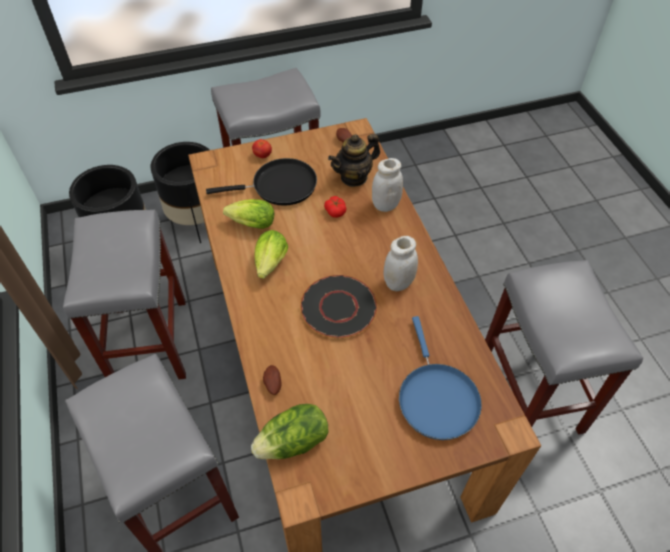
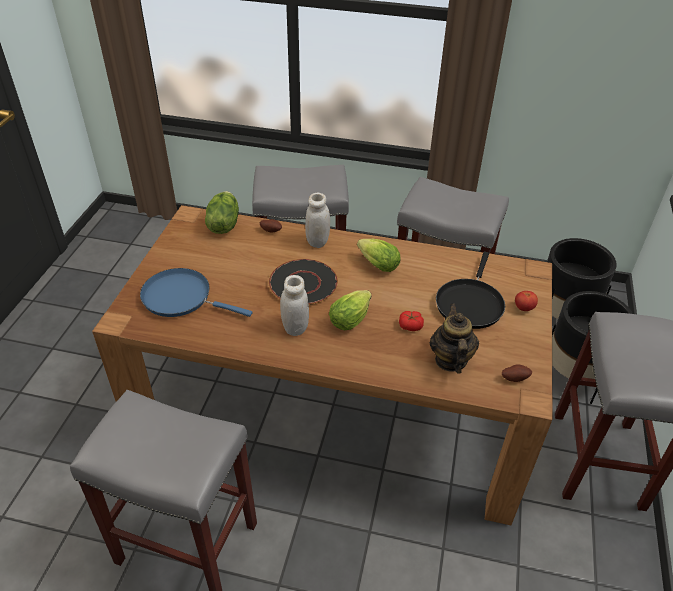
camera: 120 degrees right, 10 degrees down
(249, 224) = (432, 269): lettuce -> lettuce (352, 318)
(385, 205) = (394, 365): white jar -> white jar (317, 242)

